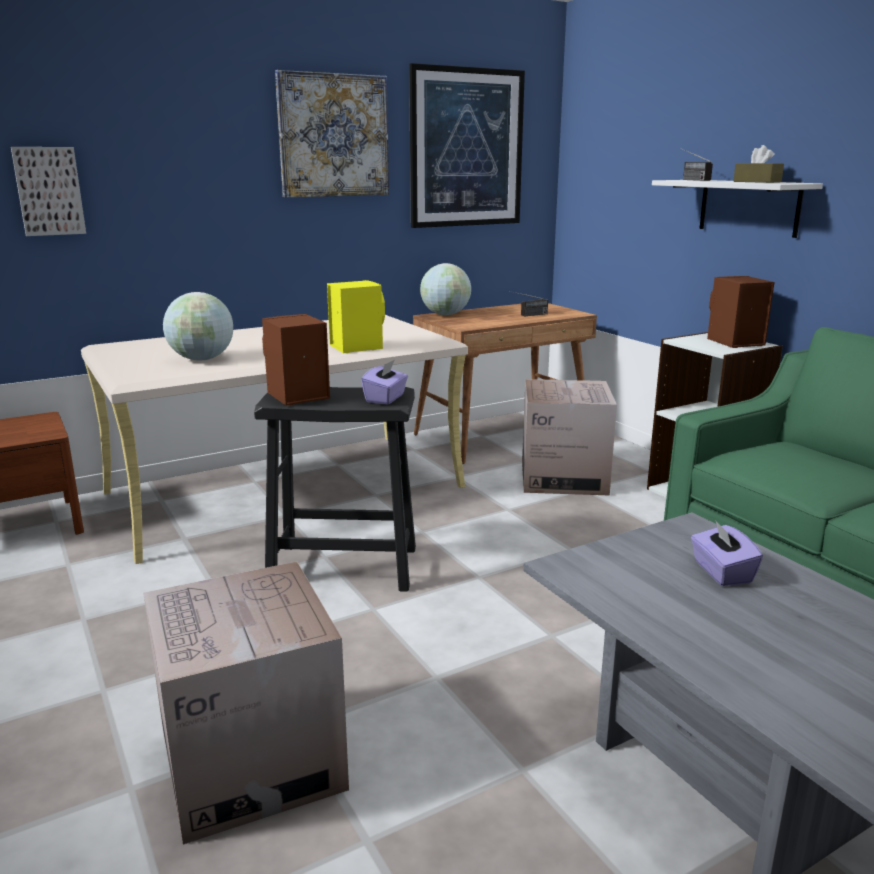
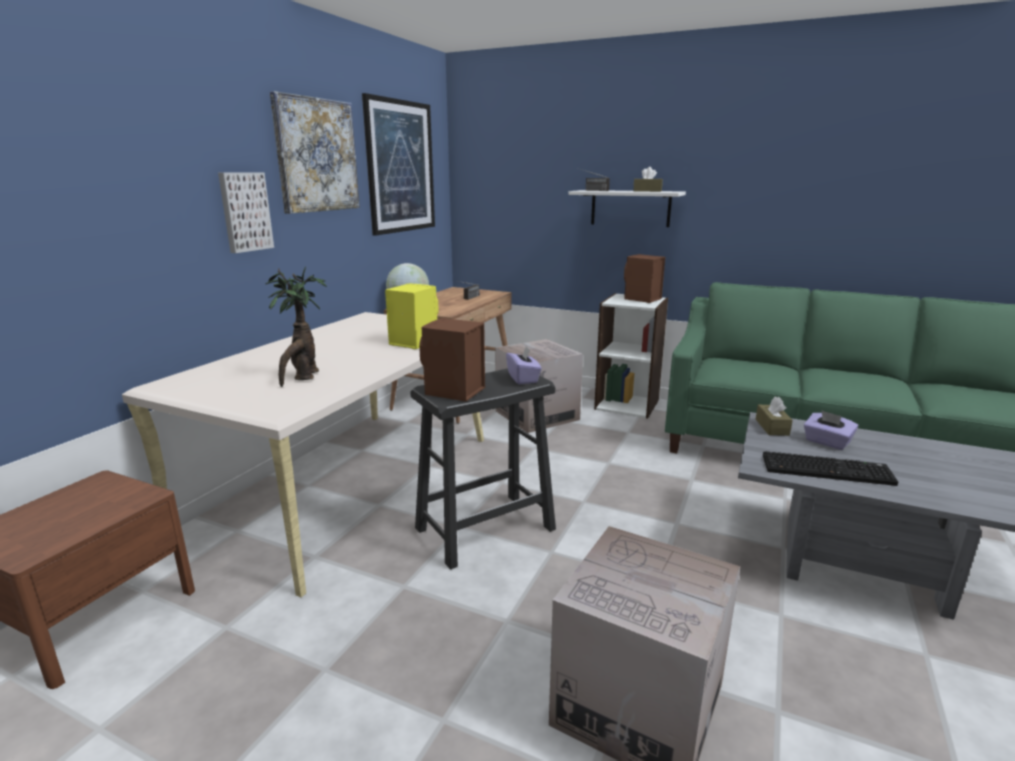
camera: 35 degrees left, 0 degrees up
(49, 191) = (68, 217): picture -> picture (244, 212)
(202, 359) = (303, 378): globe -> potted plant
(646, 597) = (827, 469): none -> keyboard
(680, 535) = (772, 427): none -> brown tissue box

